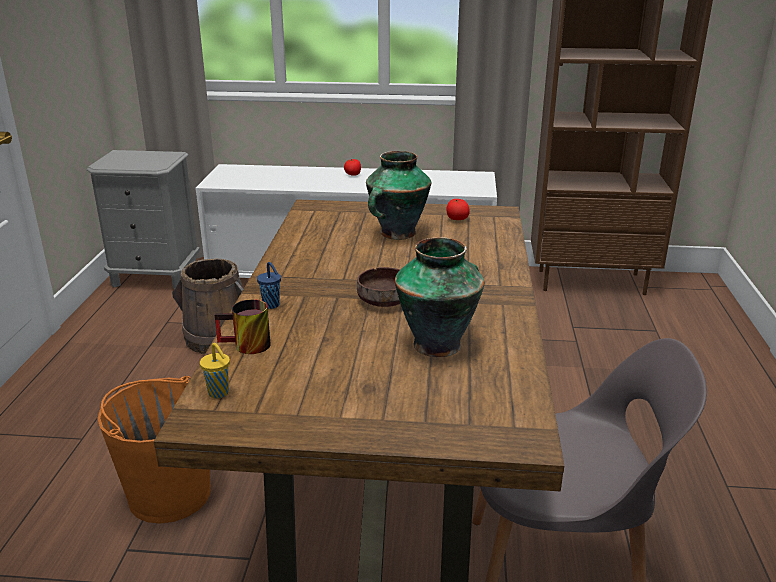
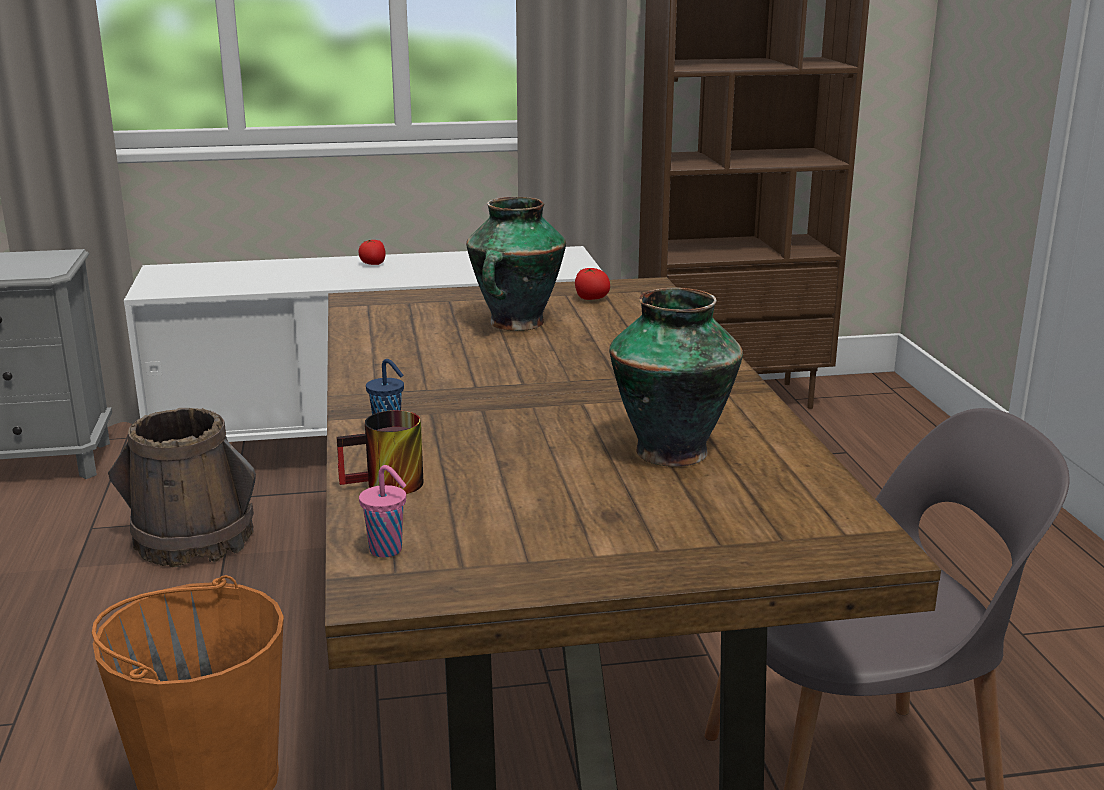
camera: 15 degrees left, 5 degrees down
(219, 393) = (387, 551): yellow cup -> pink cup
(384, 301) = (556, 408): brown bowl -> none

